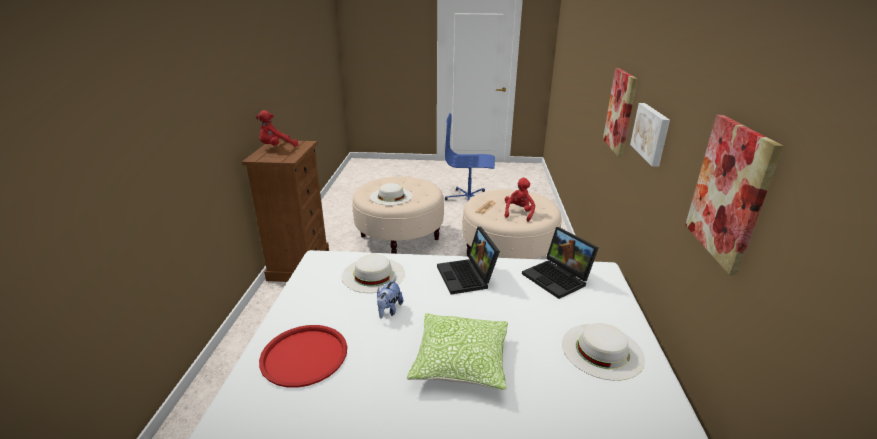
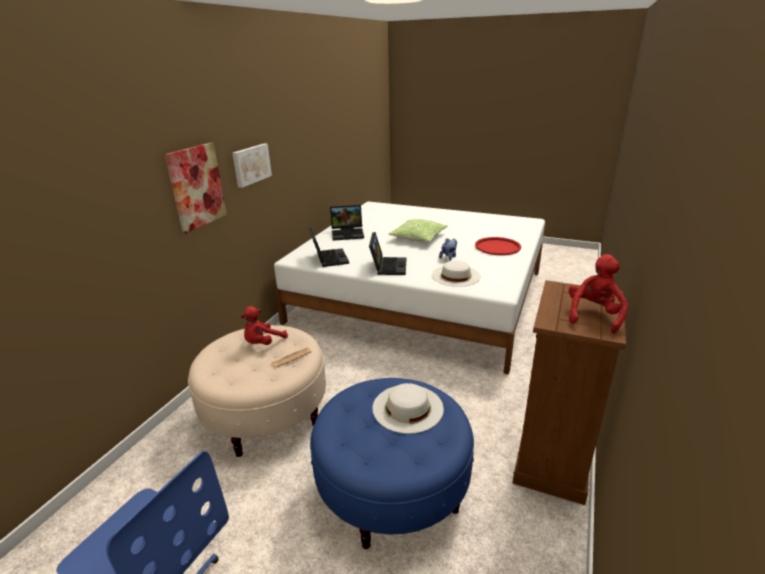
camera: 160 degrees left, 0 degrees up
(277, 147) = (593, 315): red plush toy -> red plush toy turned 45 degrees counterclockwise
(399, 237) = (392, 490): beige ottoman -> blue ottoman
(602, 350) = (348, 233): white hat -> laptop
(730, 192) = (309, 142): picture -> none

